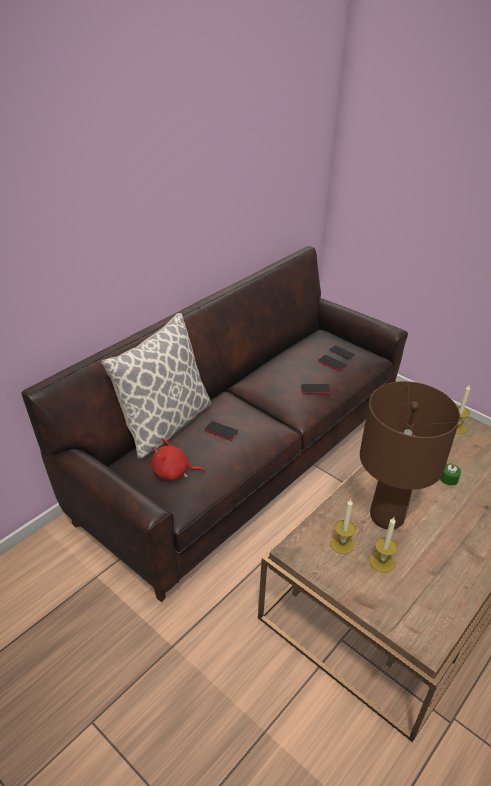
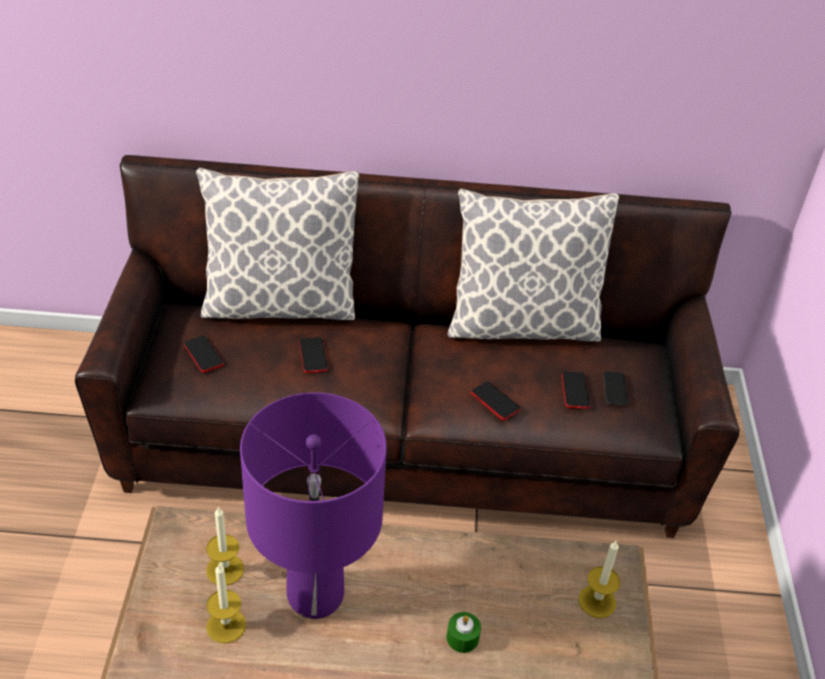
camera: 50 degrees right, 5 degrees up
(173, 472) = (203, 355): red plush toy -> phone
(271, 355) = (522, 324): none -> pillow
(386, 516) = (315, 595): brown table lamp -> purple table lamp

